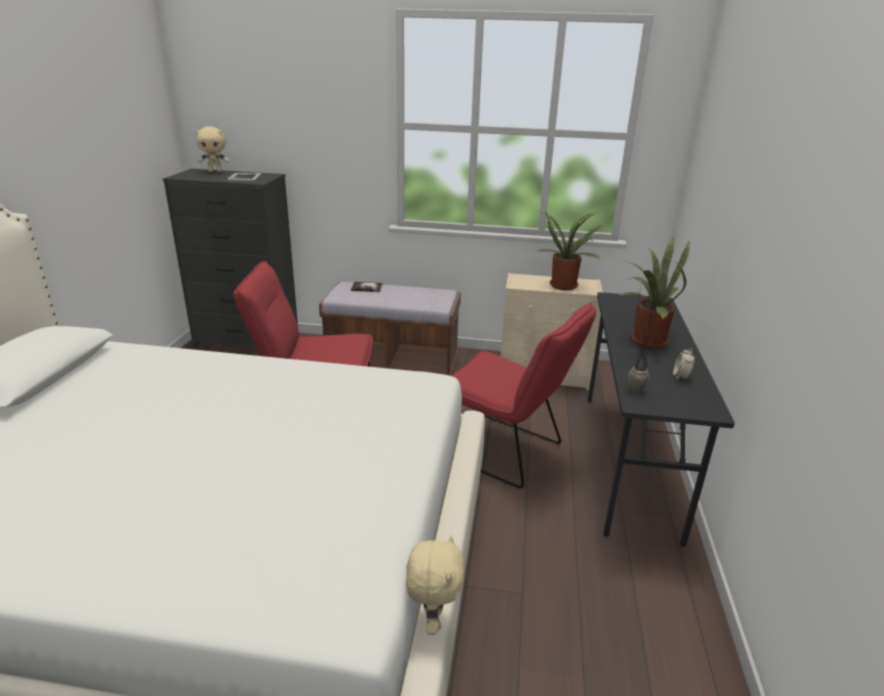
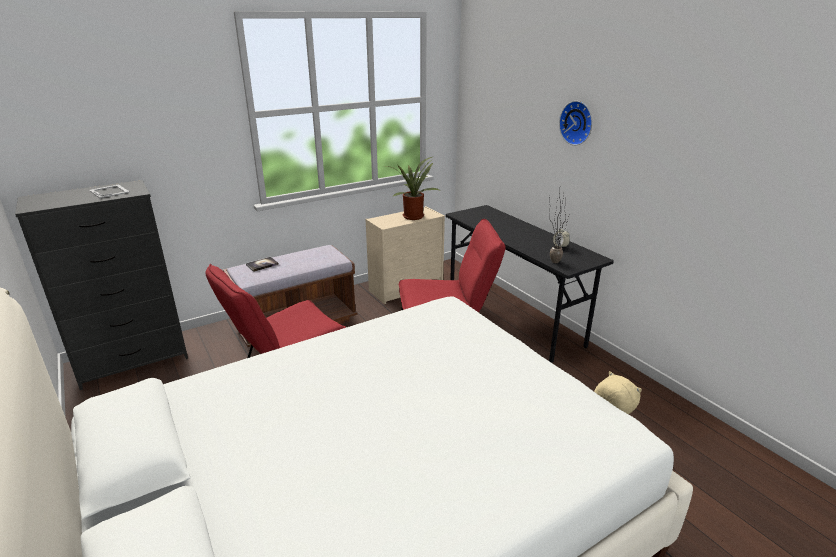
camera: 40 degrees left, 0 degrees up
(215, 171) = (59, 193): beige plush toy -> none
(645, 340) = (515, 234): potted plant -> none
(761, 189) = (577, 123): none -> wall clock

